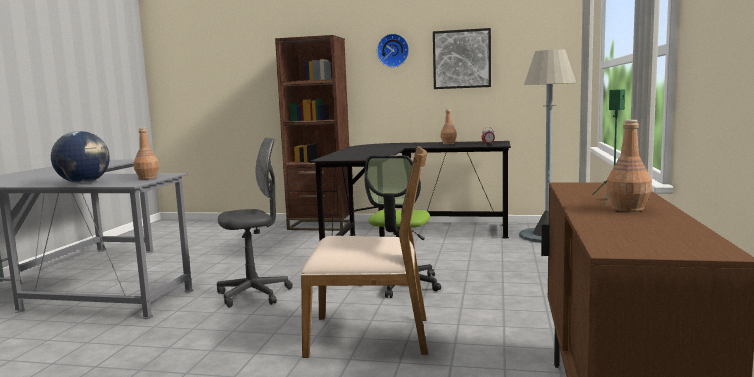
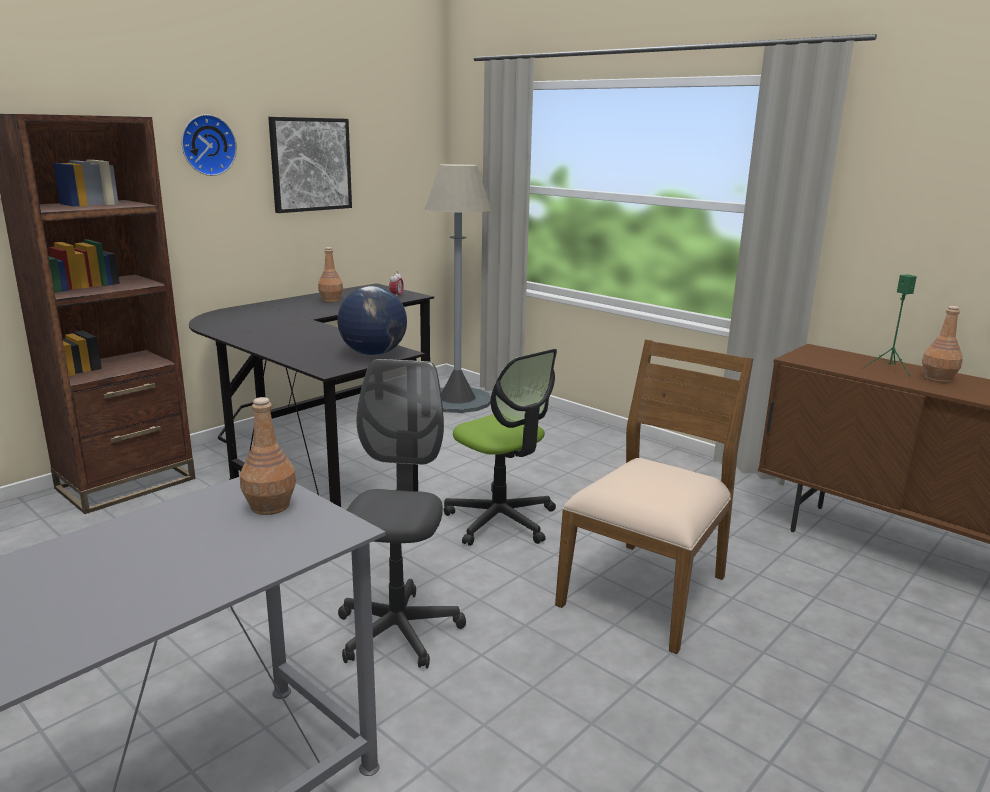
camera: 60 degrees left, 10 degrees up
(84, 183) = (199, 575): globe -> globe (373, 354)

